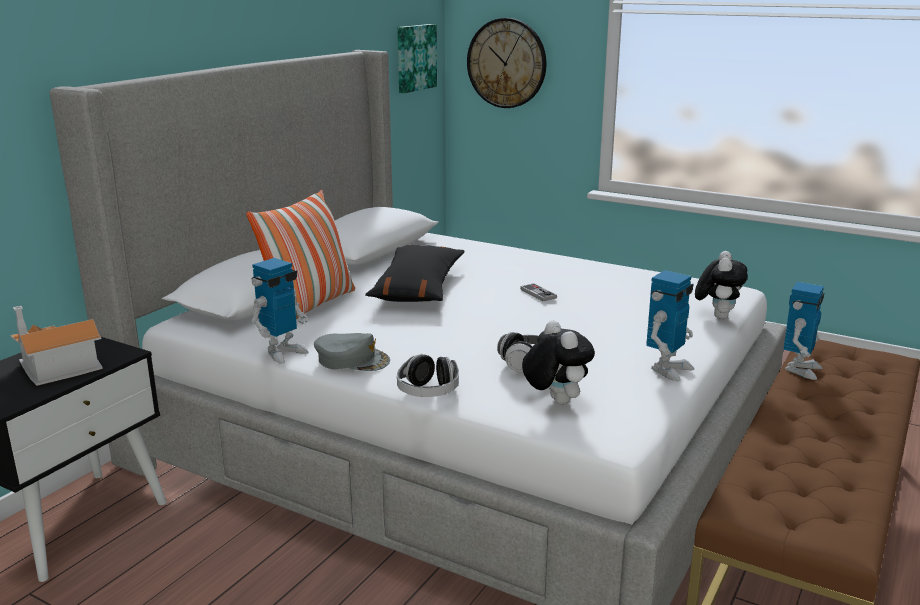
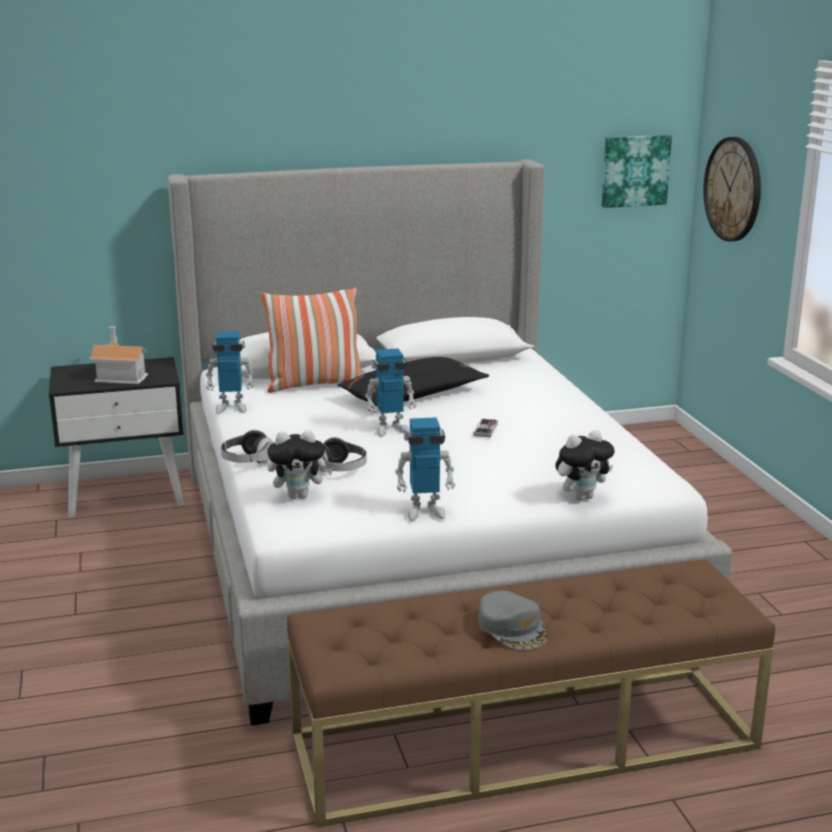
camera: 45 degrees right, 0 degrees up
(352, 359) = (256, 426): grey cap -> grey cap (513, 627)
(555, 401) = (299, 496): plush toy -> plush toy turned 60 degrees clockwise
(800, 369) = (614, 576): toy robot -> toy robot (391, 429)

